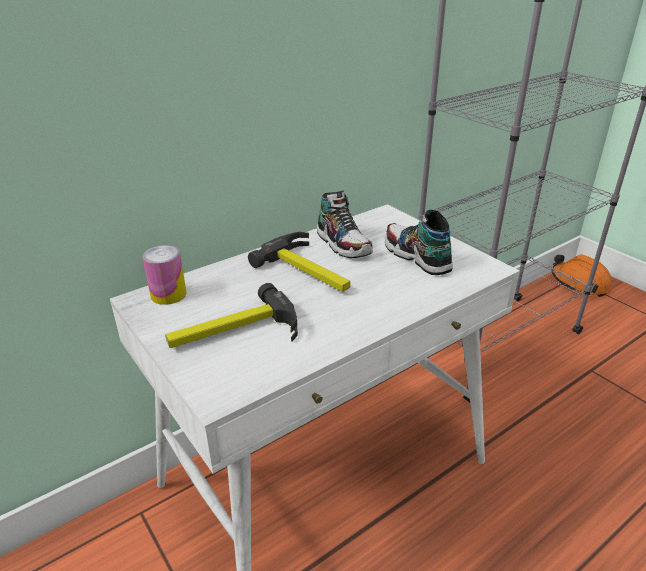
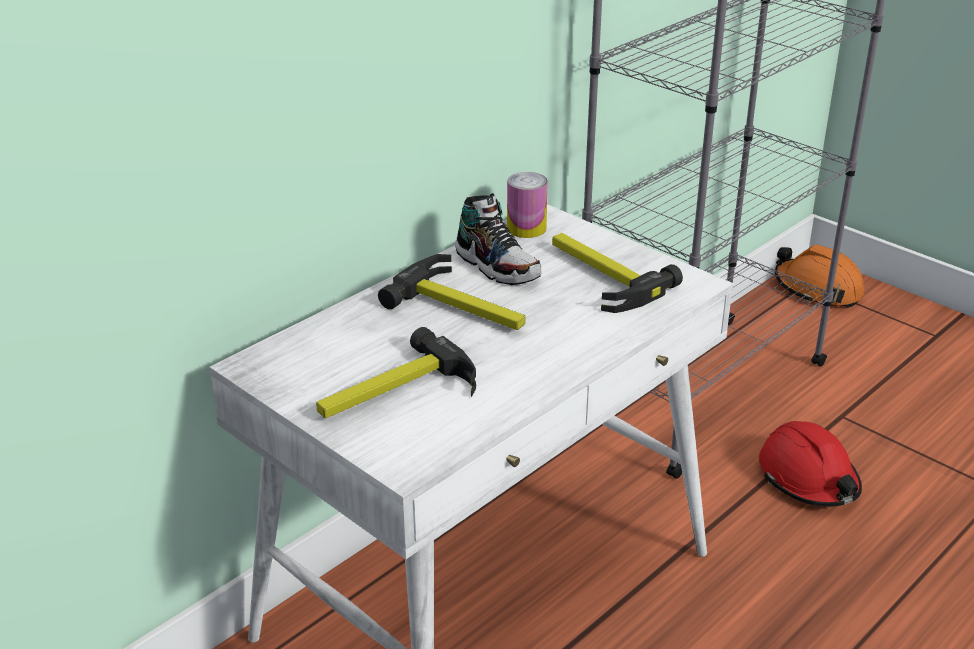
camera: 10 degrees left, 0 degrees up
(168, 294) = (287, 354): can -> can (526, 228)
(416, 257) = (599, 276): shoe -> hammer
(564, 413) = (808, 478): none -> red hard hat

